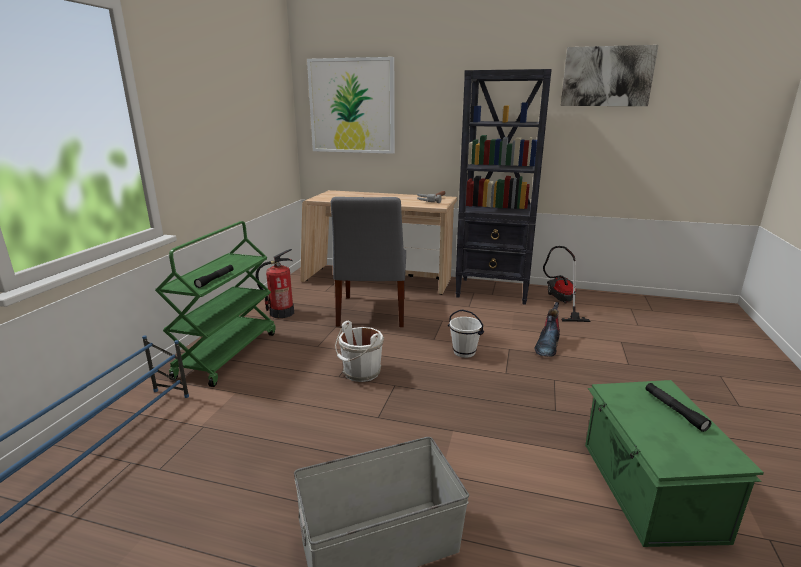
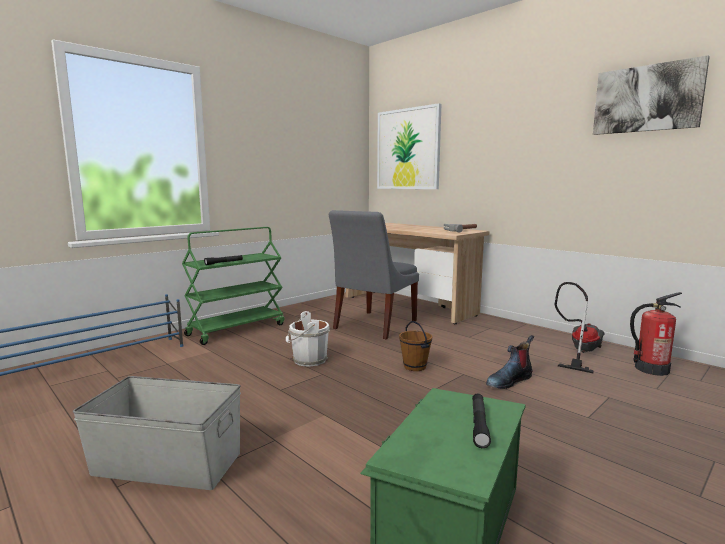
camera: 30 degrees right, 10 degrees down
(281, 313) = (305, 313): fire extinguisher -> fire extinguisher (651, 369)
(464, 352) = (415, 367): white bucket -> brown bucket
(493, 291) = (512, 330): black bookcase -> none

